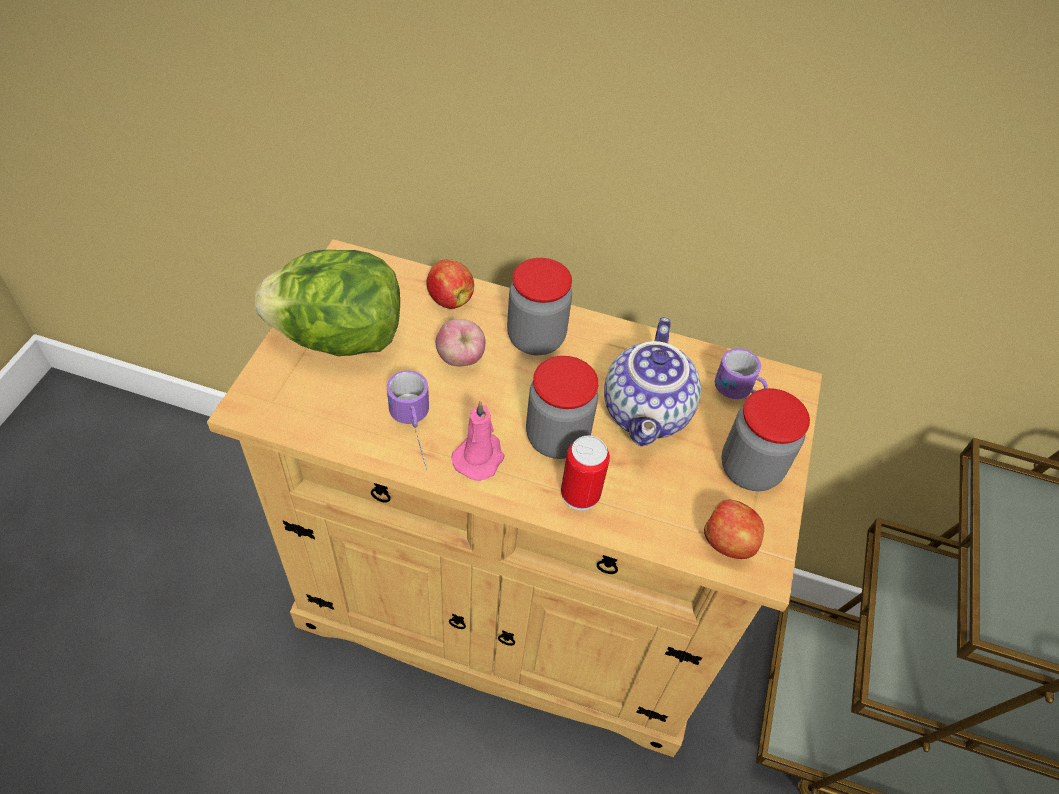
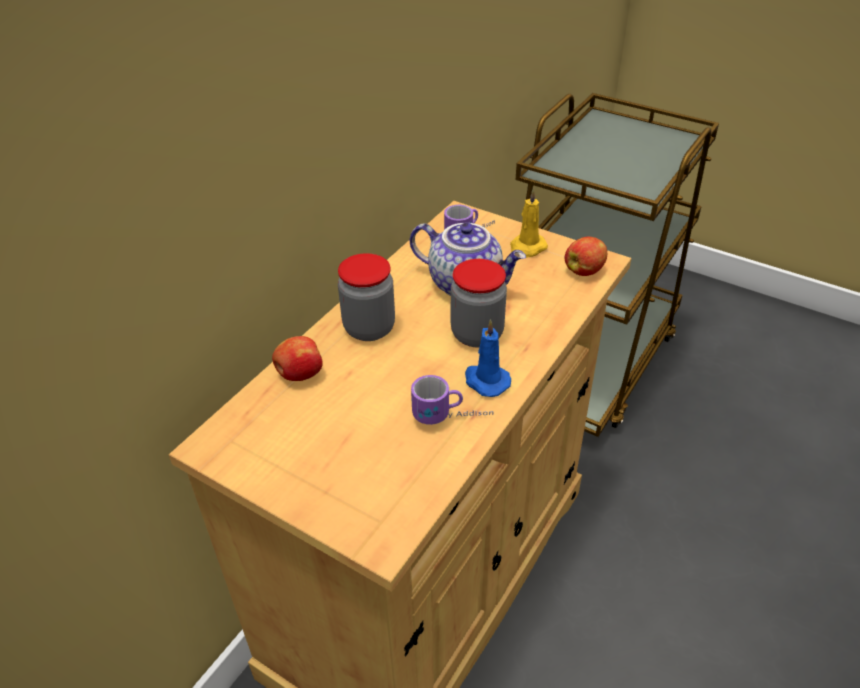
camera: 70 degrees left, 10 degrees down
(340, 337) = (316, 460): lettuce -> none
(460, 359) = (376, 377): apple -> none
(480, 457) = (485, 381): pink candle -> blue candle
(580, 494) = (533, 331): can -> none
(750, 469) = (527, 248): jar -> yellow candle

